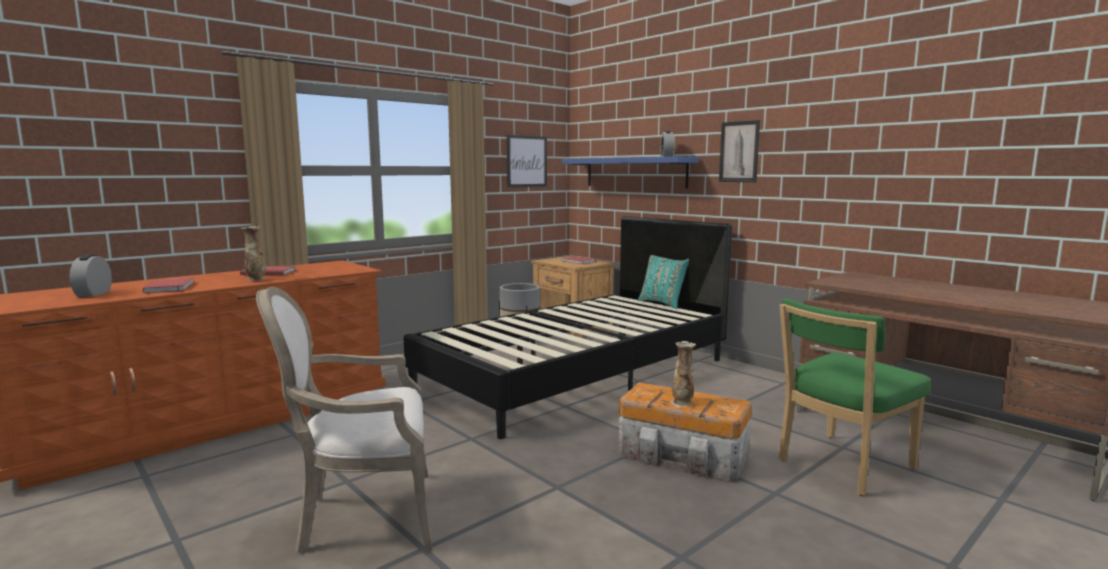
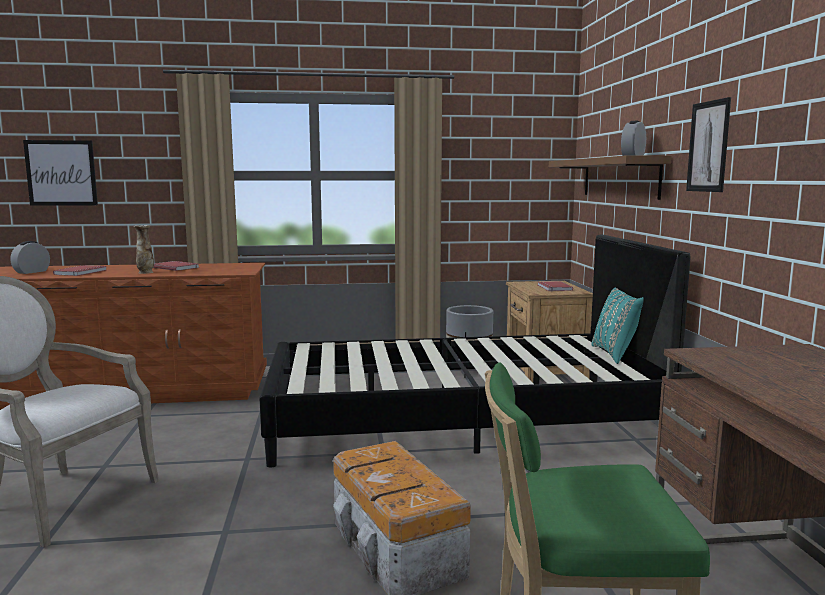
camera: 35 degrees right, 0 degrees up
(527, 161) = (508, 164): picture -> picture (61, 173)
(635, 172) = (619, 178): blue shelf -> brown shelf
(682, 402) = (383, 476): vase -> none

